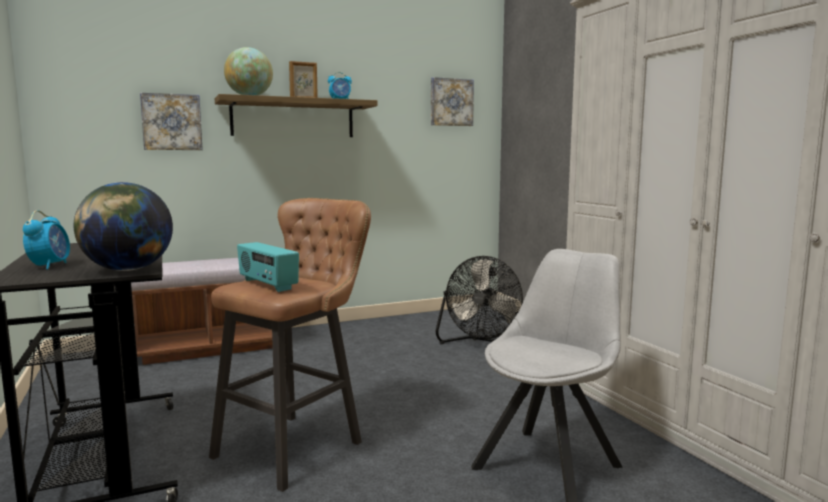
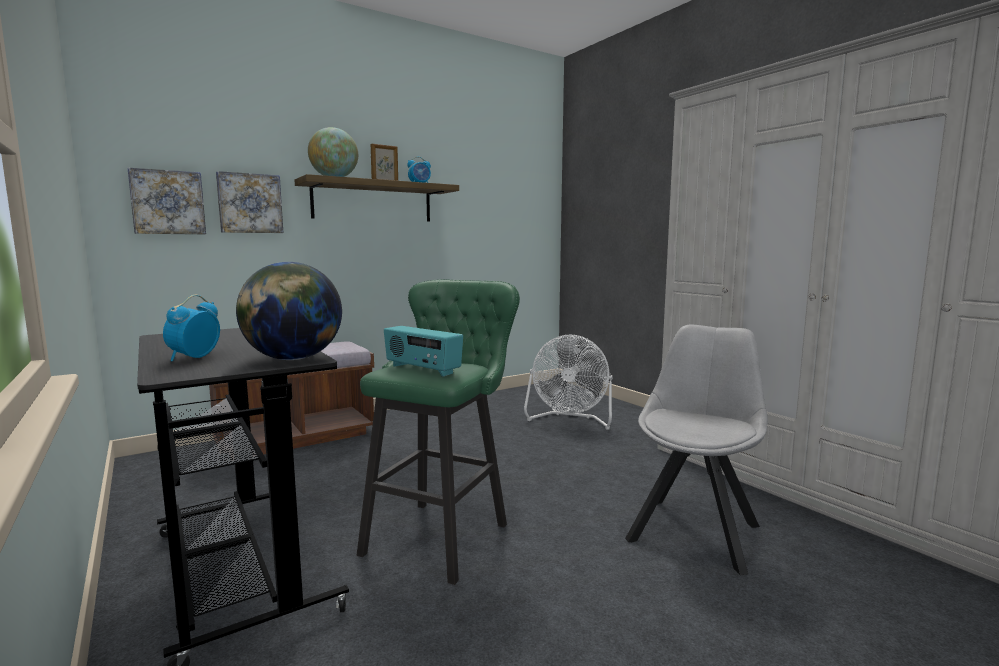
camera: 10 degrees left, 0 degrees up
(50, 266) = (193, 358): alarm clock -> alarm clock turned 150 degrees counterclockwise
(300, 442) = (445, 530): brown stool -> green stool
(451, 102) = (518, 189): picture -> picture (168, 202)
(482, 345) = (567, 419): black fan -> white fan

